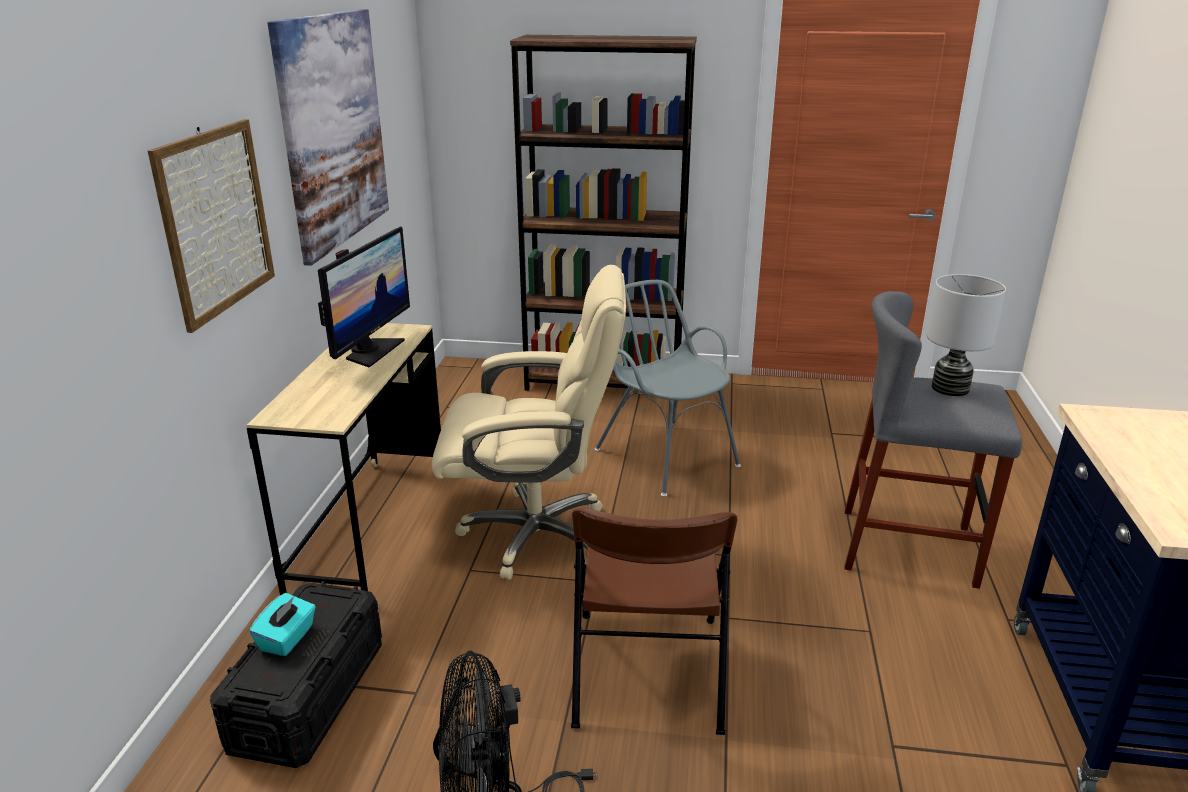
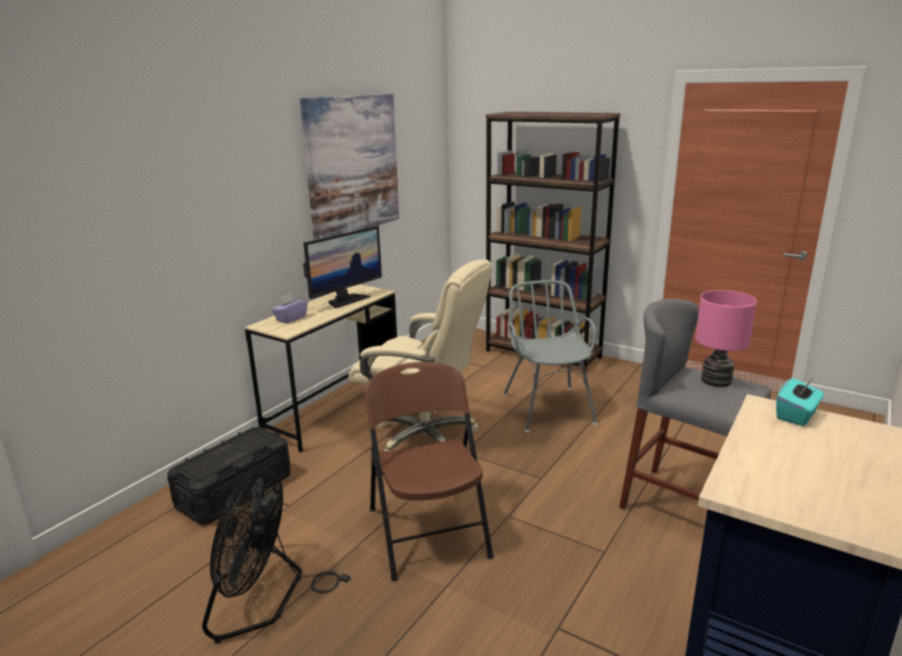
camera: 25 degrees right, 5 degrees down
(215, 218) = (240, 205): picture -> none
(287, 639) = (224, 451): turquoise tissue box -> turquoise tissue box (797, 415)
(313, 397) = (291, 318): none -> purple tissue box
(647, 671) = (428, 532): brown chair -> brown chair turned 135 degrees clockwise
(949, 388) = (715, 380): grey table lamp -> pink table lamp

